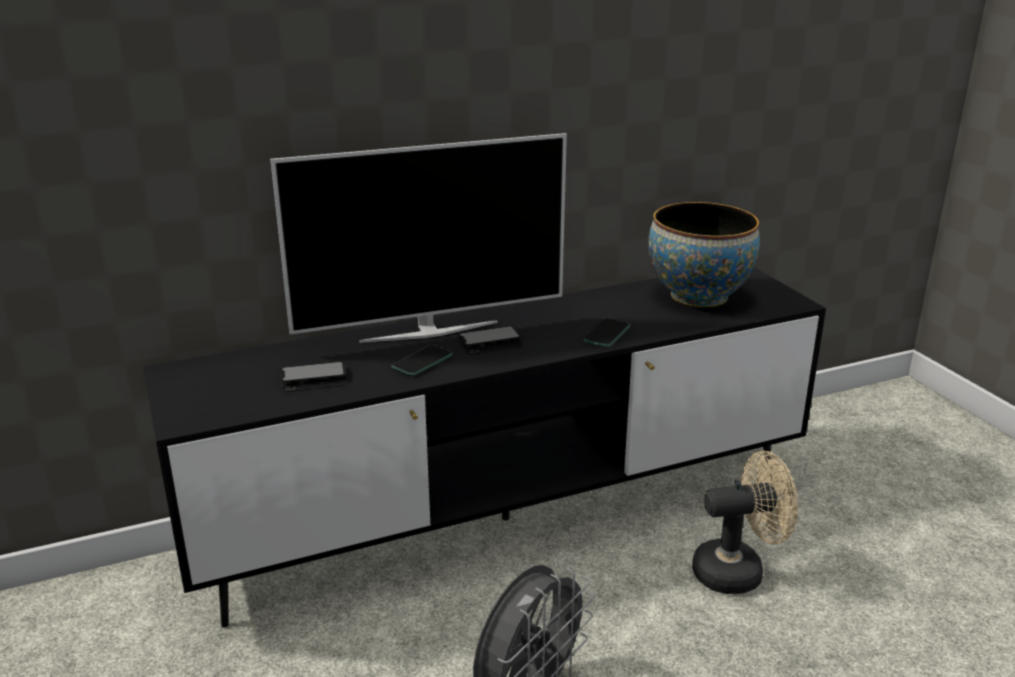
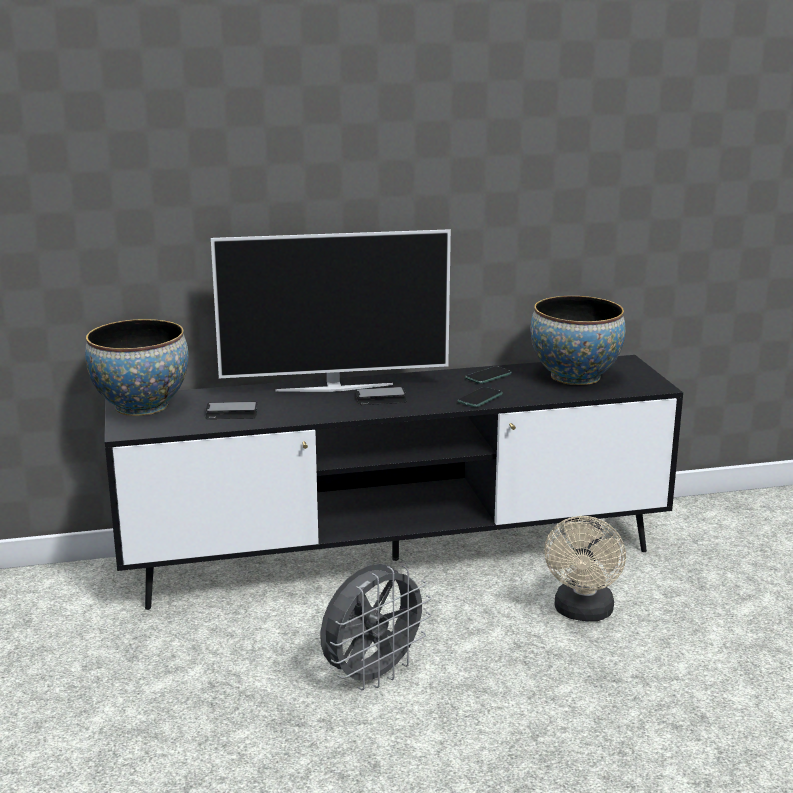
camera: 10 degrees right, 5 degrees down
(194, 378) = (141, 406): none -> bowl
(422, 362) = (320, 407): phone -> phone (488, 376)
(738, 571) = (583, 613): beige fan -> beige fan turned 105 degrees clockwise

